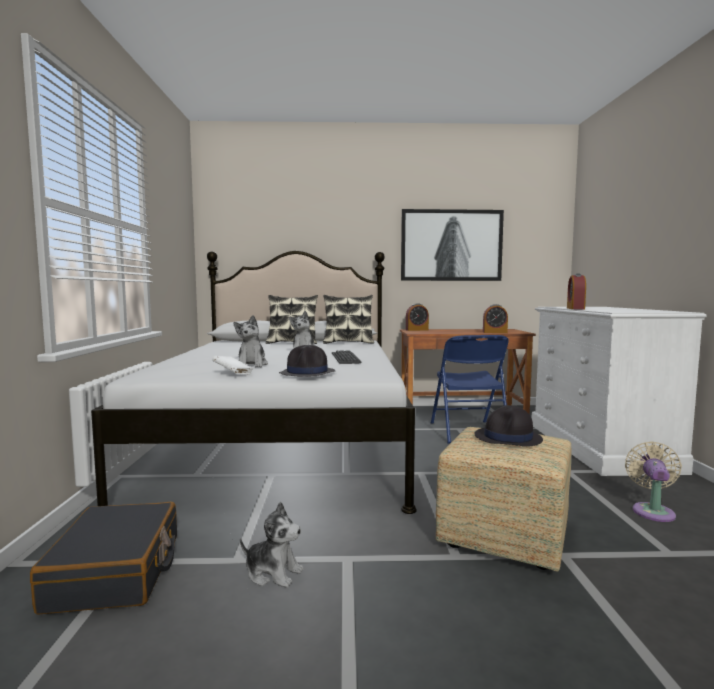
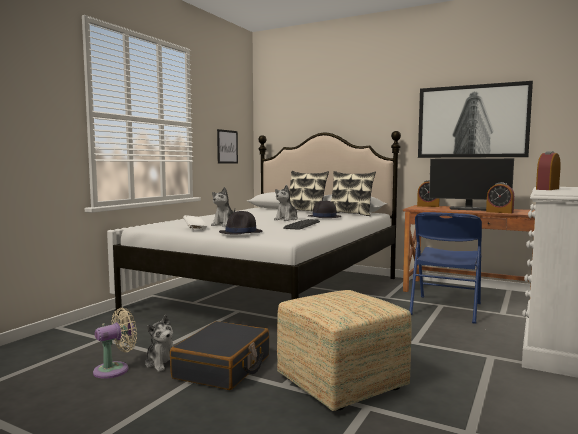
camera: 30 degrees right, 0 degrees up
(116, 572) = (92, 342): black suitcase -> black suitcase (223, 367)
(176, 264) = (227, 146): none -> picture
(461, 331) = (469, 209): none -> monitor
(508, 438) = (347, 299): black hat -> black hat (324, 217)
(652, 511) = (520, 403): beige fan -> beige fan (115, 369)

